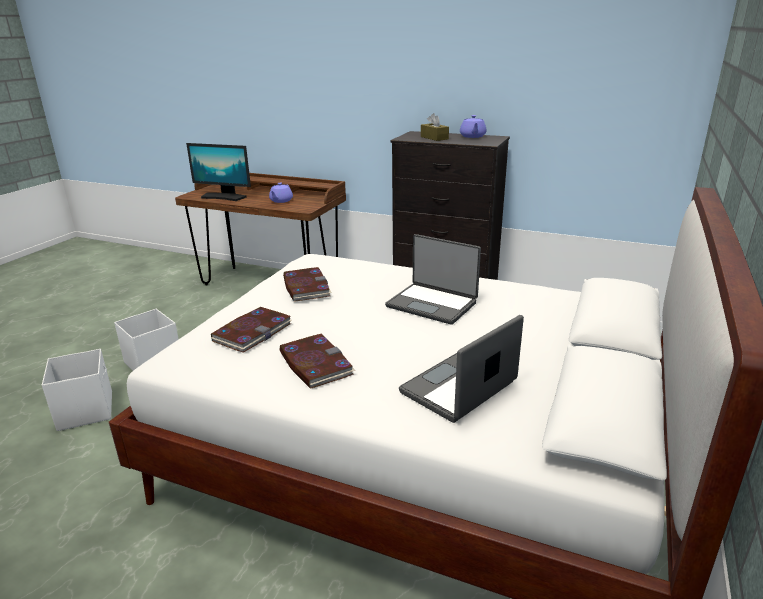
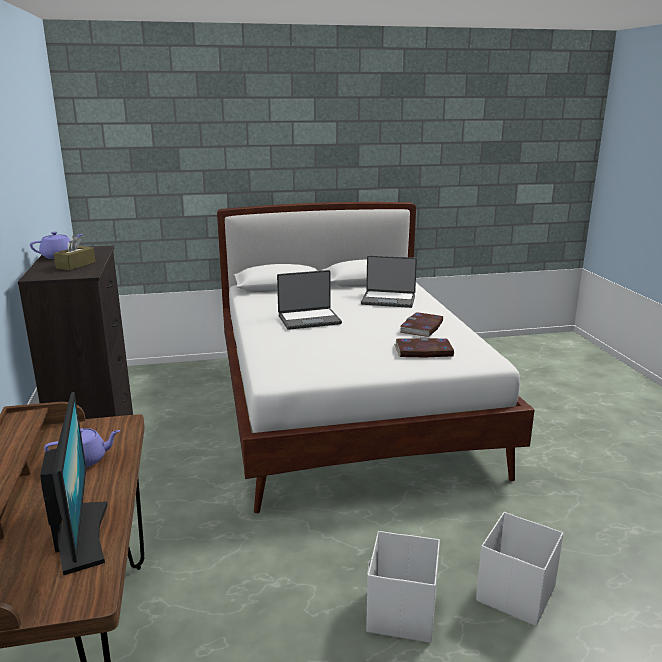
camera: 125 degrees left, 5 degrees down
(306, 287) = (340, 357): book -> none
(432, 304) = (309, 319): laptop -> laptop turned 75 degrees clockwise

